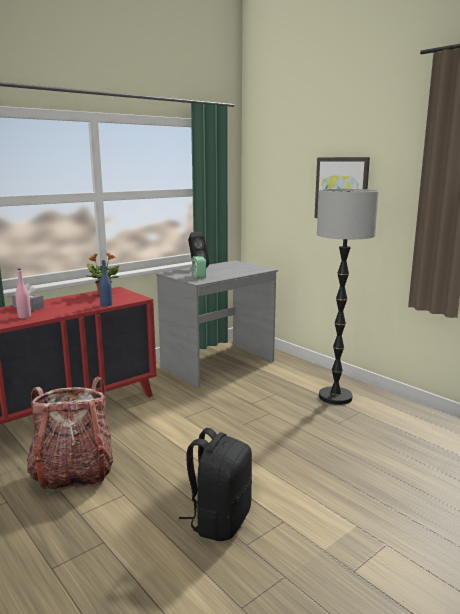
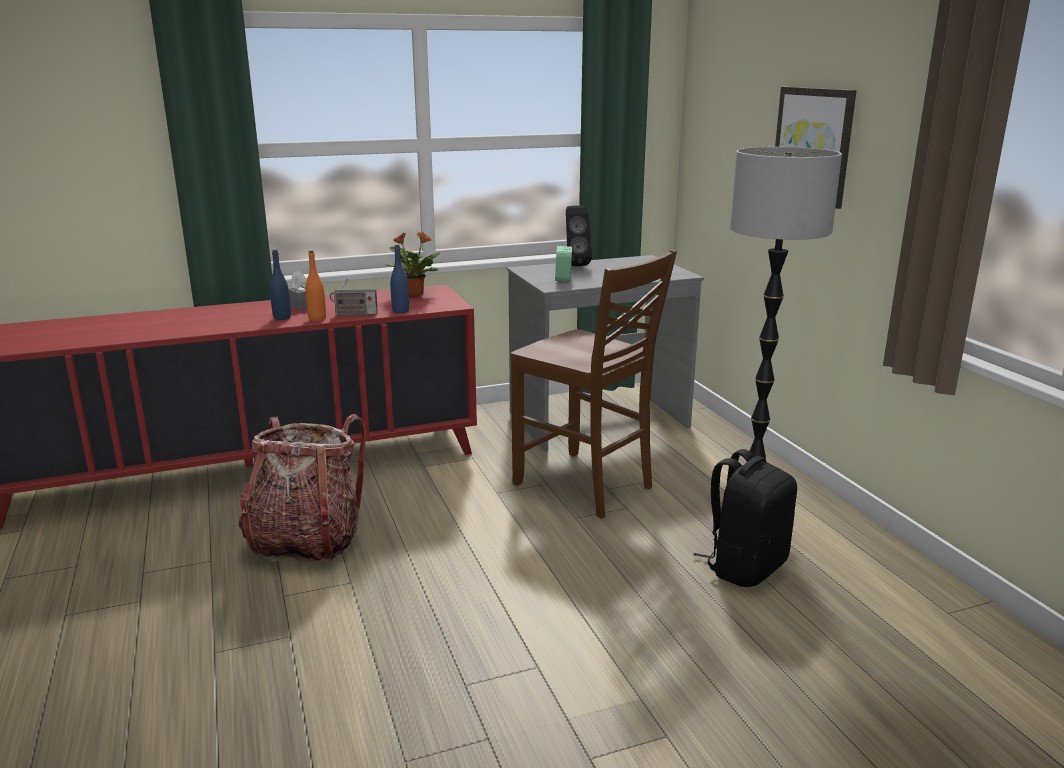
camera: 20 degrees right, 5 degrees up
(24, 317) = (282, 318): pink bottle -> blue bottle
(52, 315) = (317, 319): none -> orange bottle
(75, 309) = (354, 314): none -> radio
(219, 520) = (451, 644): black backpack -> black backpack (745, 567)
(237, 404) = (585, 486): none -> brown chair

